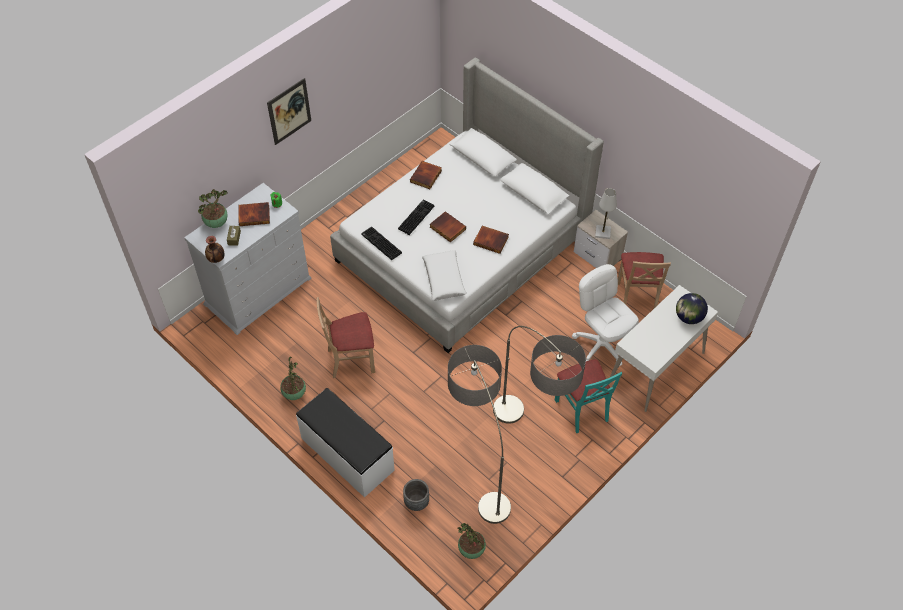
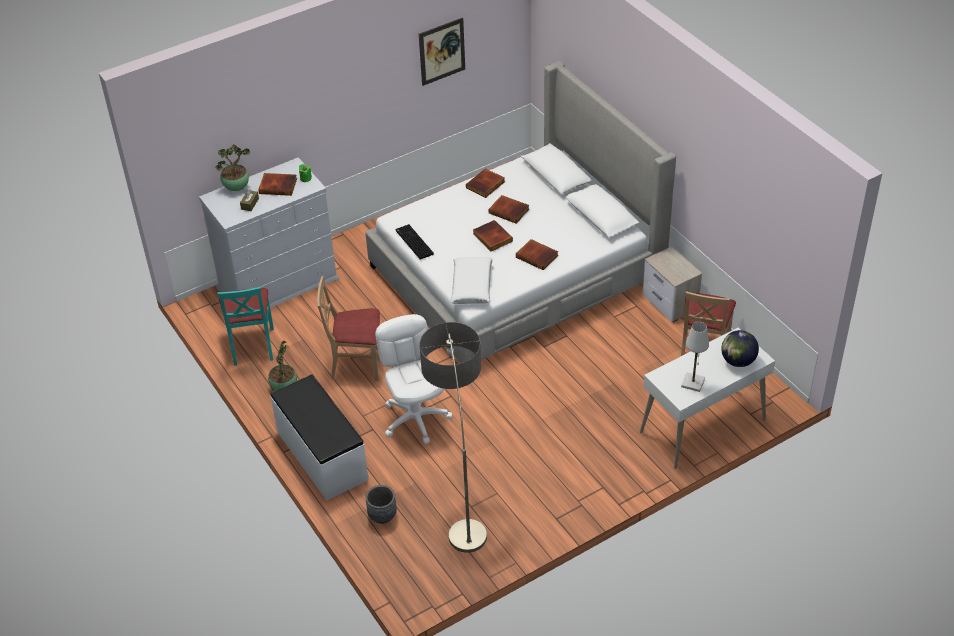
camera: 15 degrees right, 10 degrees down
(216, 259) = (225, 220): vase -> none
(289, 111) = (336, 82): picture -> picture (442, 51)
(416, 217) = (460, 222): keyboard -> none
(454, 199) = (509, 210): none -> book
(472, 550) = (428, 574): potted plant -> none
(532, 436) = (535, 472): floor lamp -> none
(582, 409) = (601, 455): turquoise chair -> turquoise chair (252, 346)
(601, 345) = (645, 393): white office chair -> white office chair (416, 418)
(603, 232) = (672, 270): white table lamp -> white table lamp (693, 383)

